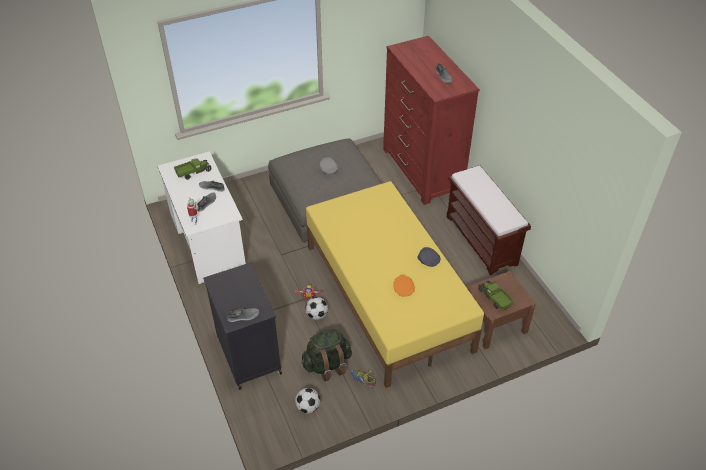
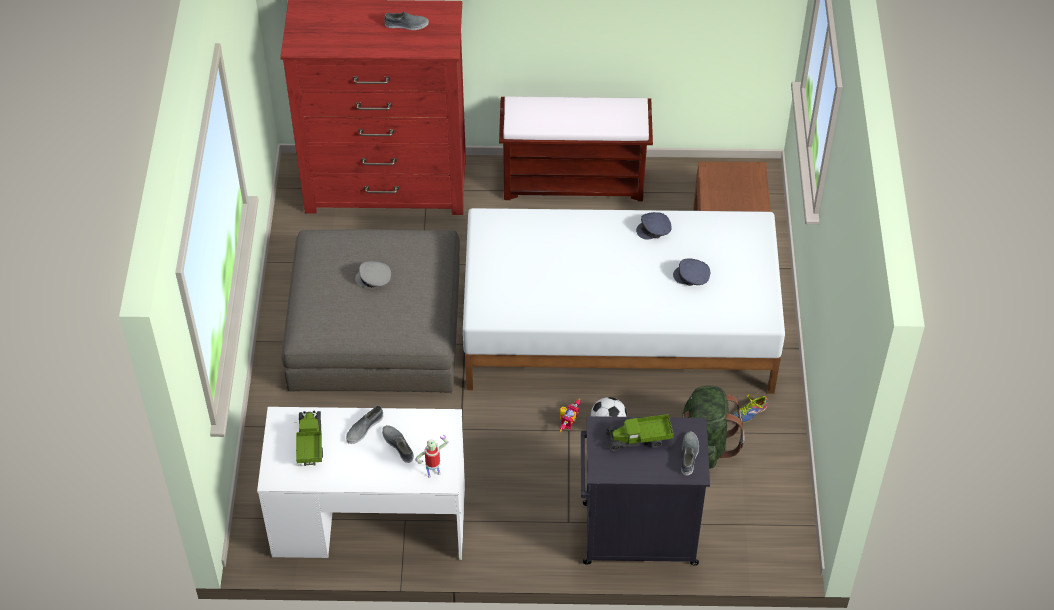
camera: 65 degrees left, 5 degrees up
(308, 407) = (764, 492): football -> none
(387, 297) = (620, 331): yellow bed -> white bed
(403, 289) = (692, 277): orange cap -> grey cap
(494, 299) = (738, 198): toy truck -> toy truck (639, 439)

